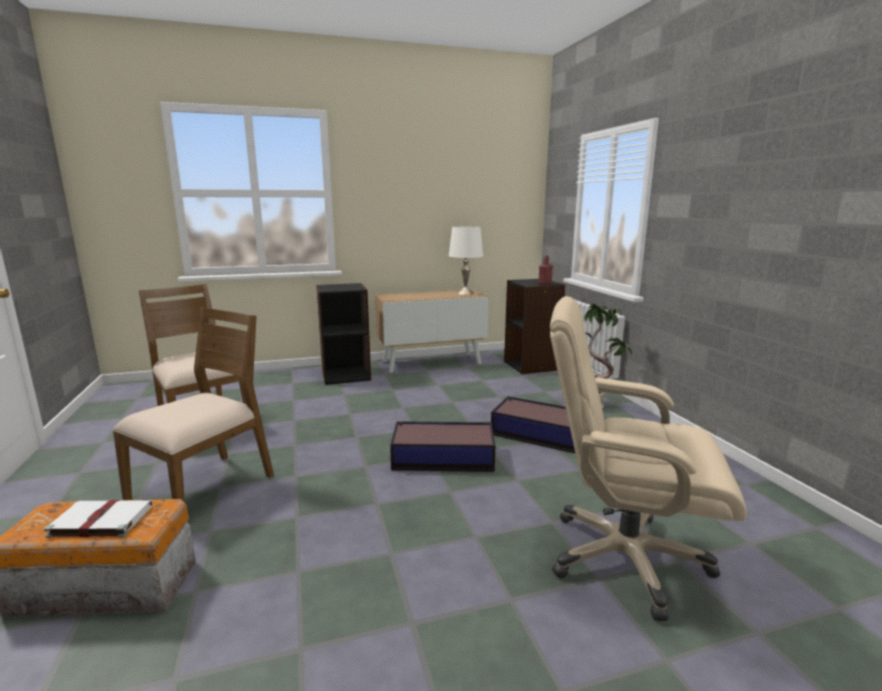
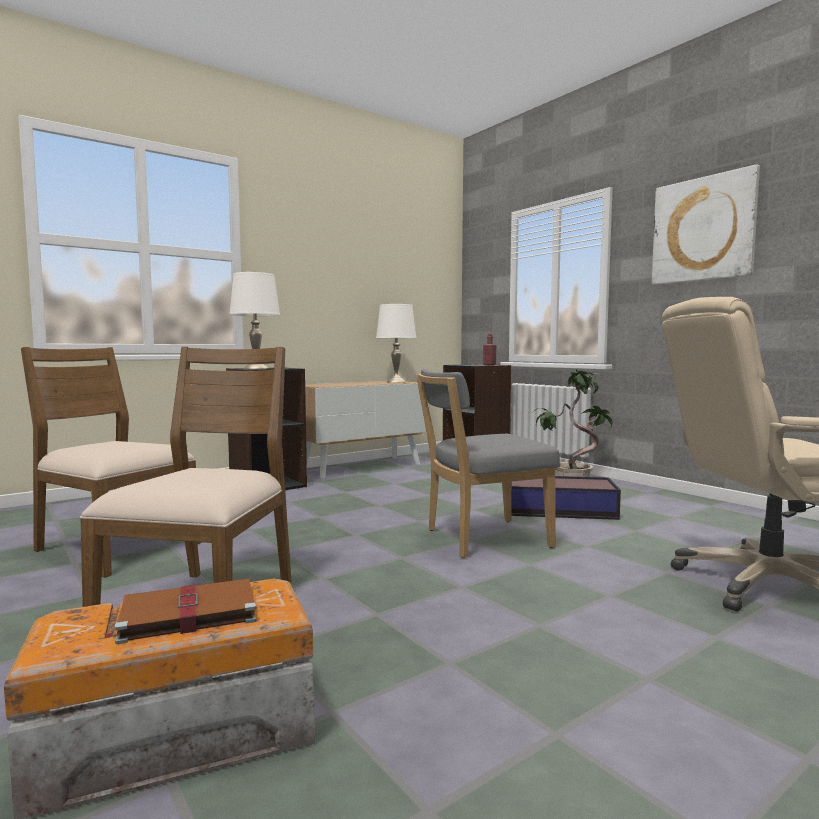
camera: 20 degrees left, 10 degrees down
(99, 521) = (186, 614): white book -> brown book
(335, 286) = (256, 368): none -> white table lamp
(441, 457) = (481, 539): storage box -> grey chair
(726, 173) = (703, 229): none -> picture

